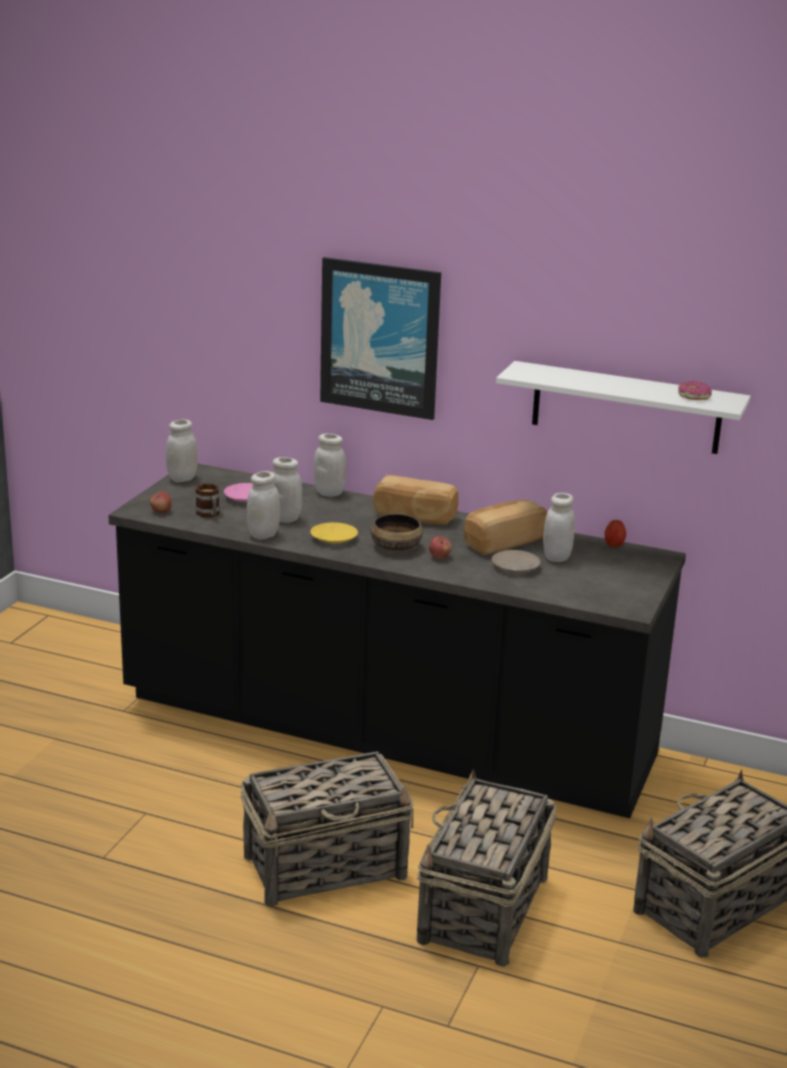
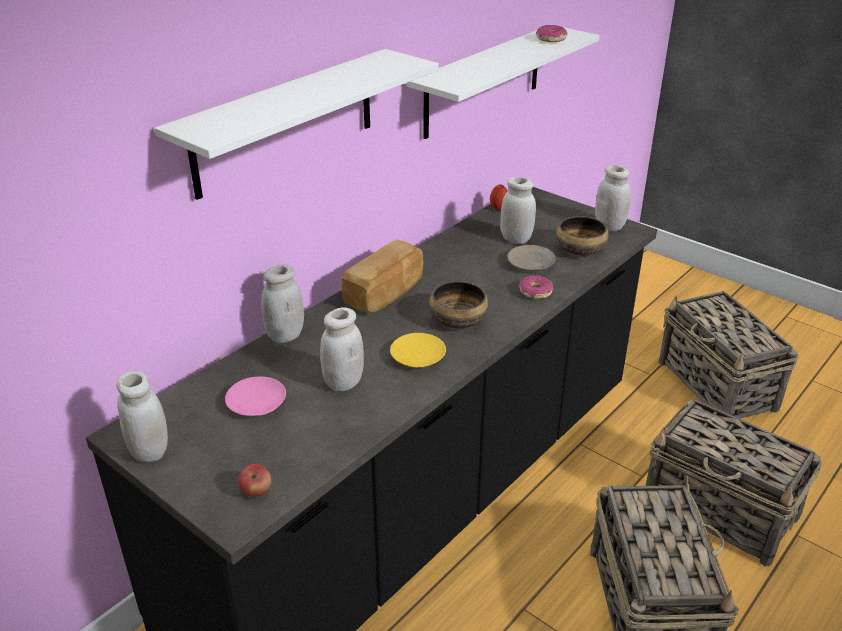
camera: 70 degrees left, 10 degrees up
(209, 514) = (294, 445): mug -> none
(263, 535) = (384, 408): white jar -> white jar (609, 226)
(380, 337) = (285, 122): picture -> white shelf
(439, 557) = (494, 299): apple -> none
(465, 572) = (535, 292): none -> donut
(502, 542) = (471, 258): bread -> none
(563, 587) = (580, 250): none -> bowl

